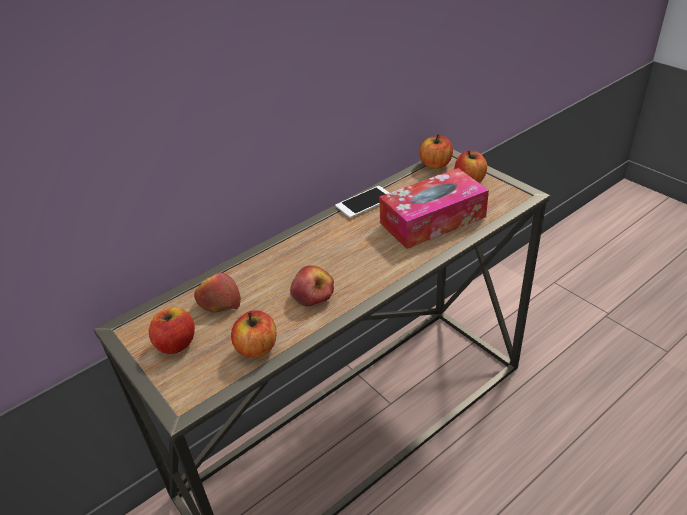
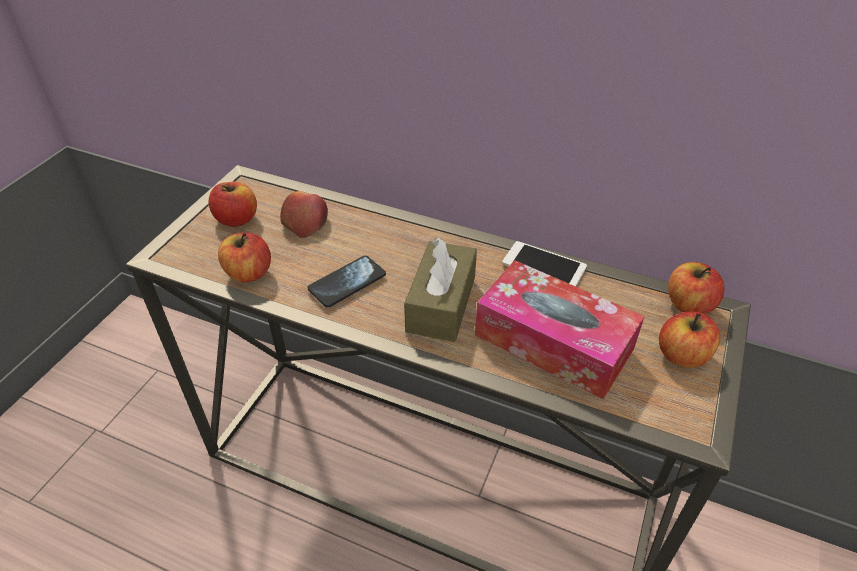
camera: 60 degrees right, 5 degrees up
(313, 294) = (347, 282): apple -> phone
(368, 255) = (441, 304): none -> brown tissue box

